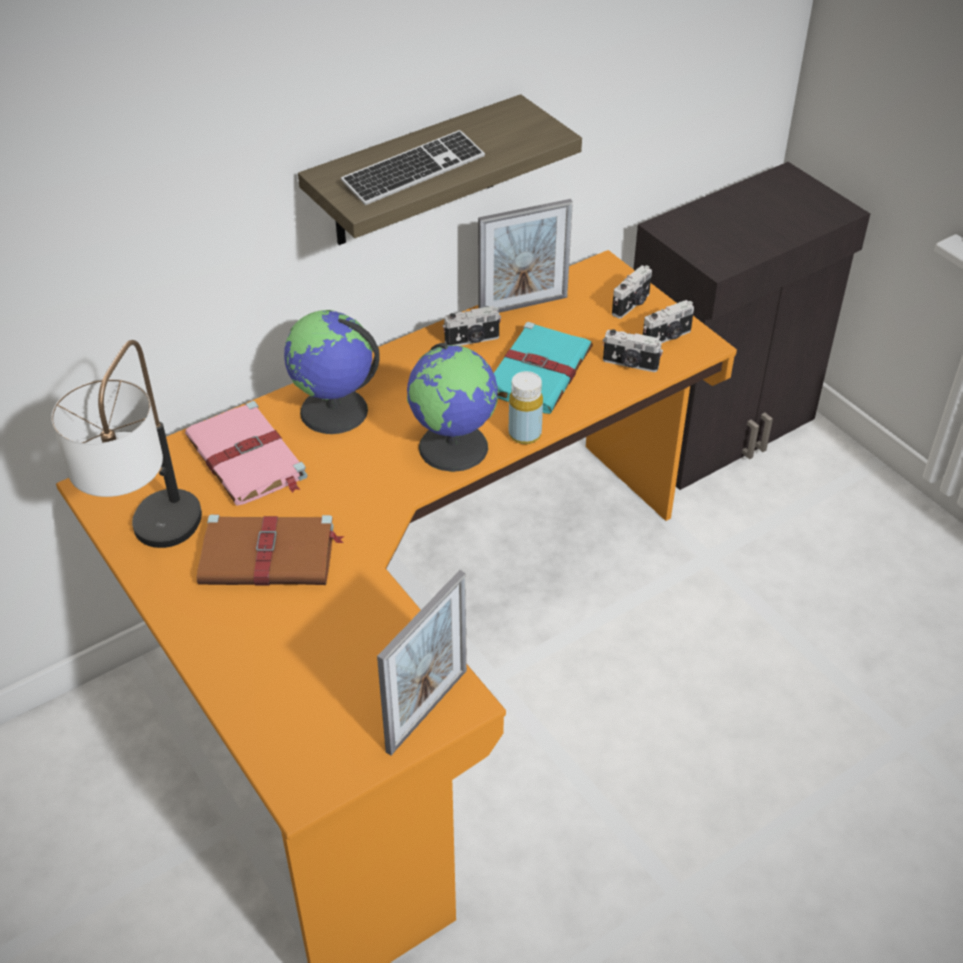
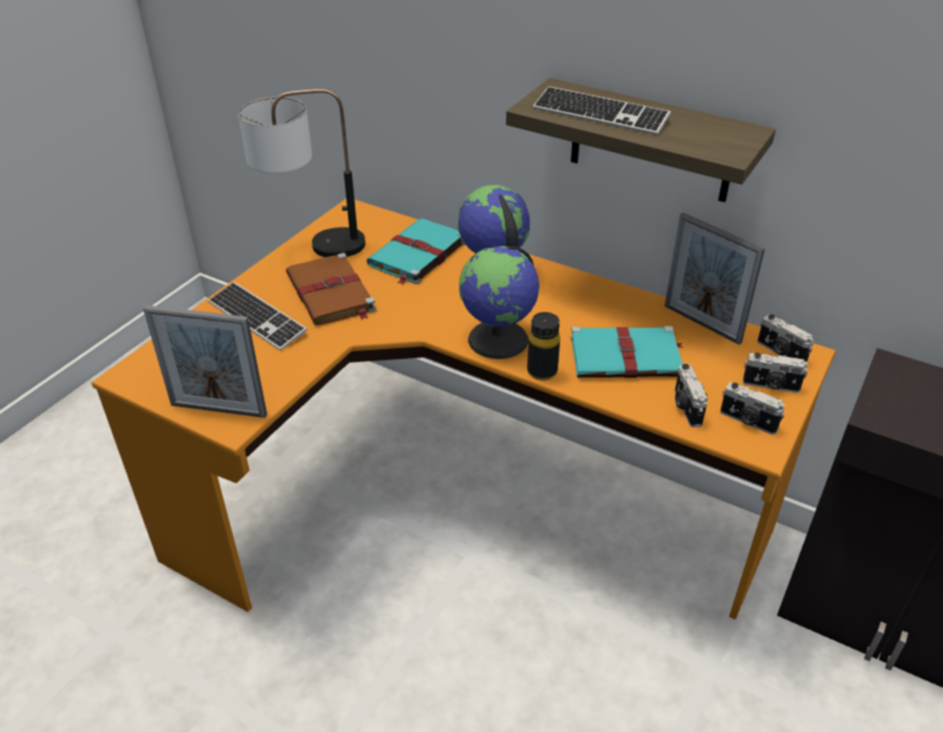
camera: 65 degrees right, 5 degrees down
(247, 459) = (416, 254): pink book -> turquoise book
(269, 637) = (257, 318): none -> keyboard
(472, 340) = (631, 311): camera -> camera (780, 352)
(525, 434) = (542, 372): yellow bottle -> black bottle

